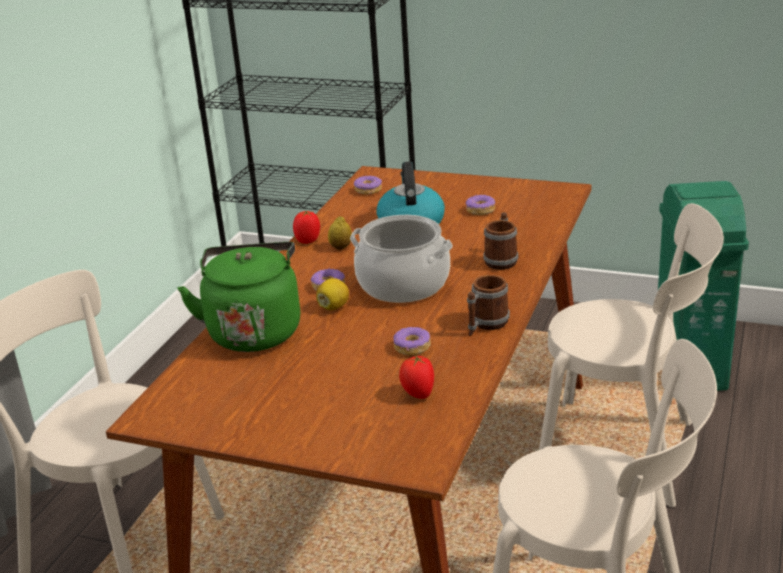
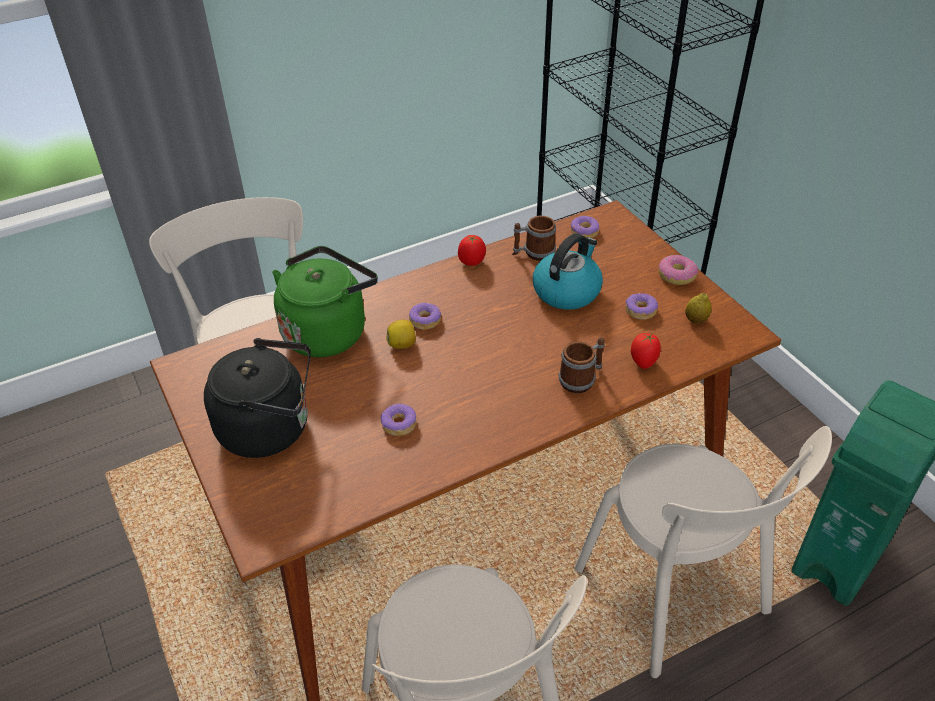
camera: 40 degrees right, 15 degrees up
(308, 405) = (271, 428): none -> black kettle
(341, 247) = (484, 284): lemon -> lemon (696, 320)
(403, 284) = (475, 355): cooking pot -> none
(418, 394) = (343, 473): tomato -> tomato (643, 362)
(473, 184) = (677, 275): none -> donut
(485, 325) = (476, 441): mug -> mug (533, 253)

